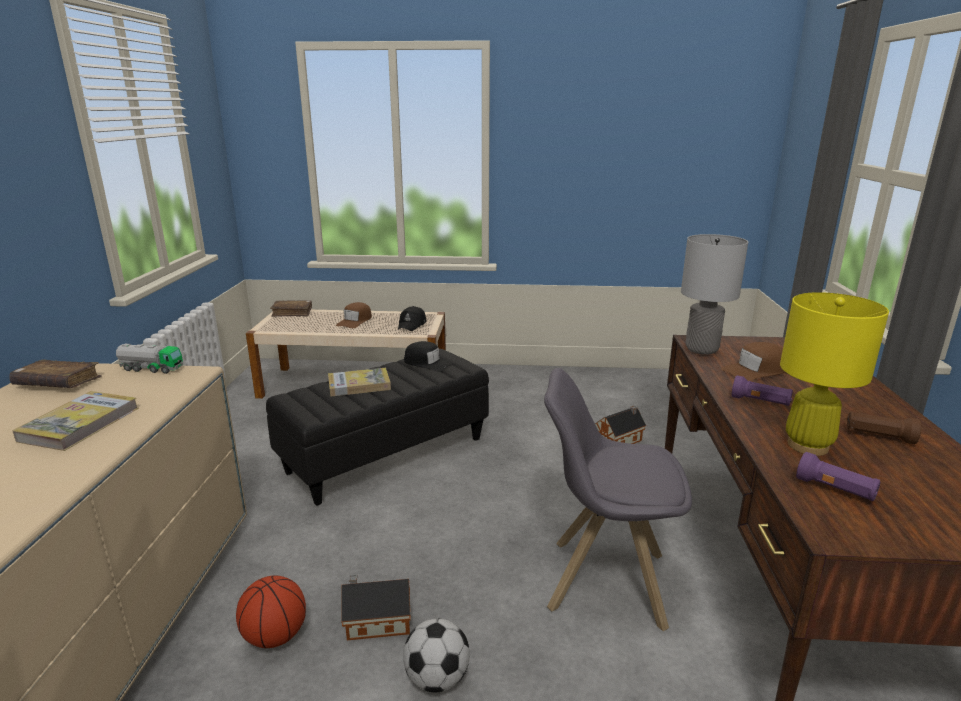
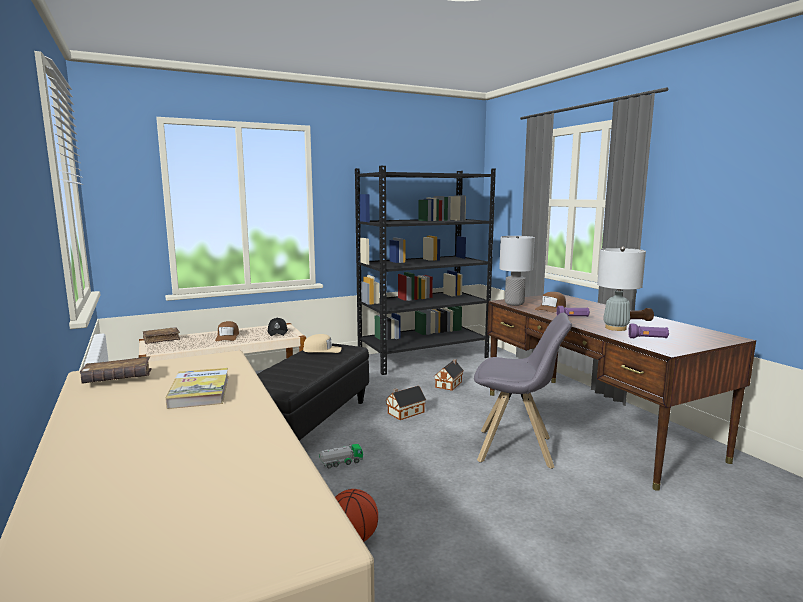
camera: 30 degrees left, 10 degrees down
(151, 369) = (185, 359): toy truck -> toy truck (341, 463)
(359, 385) = (291, 369): book -> none
(375, 621) = (410, 508): toy house -> toy house (404, 413)
(427, 363) = (322, 350): black cap -> beige cap
(437, 679) = (479, 520): football -> none
(606, 581) = (515, 449): grey chair -> grey chair turned 150 degrees counterclockwise
(627, 385) = (423, 357): none -> black bookcase
(807, 446) = (615, 328): yellow table lamp -> grey table lamp

